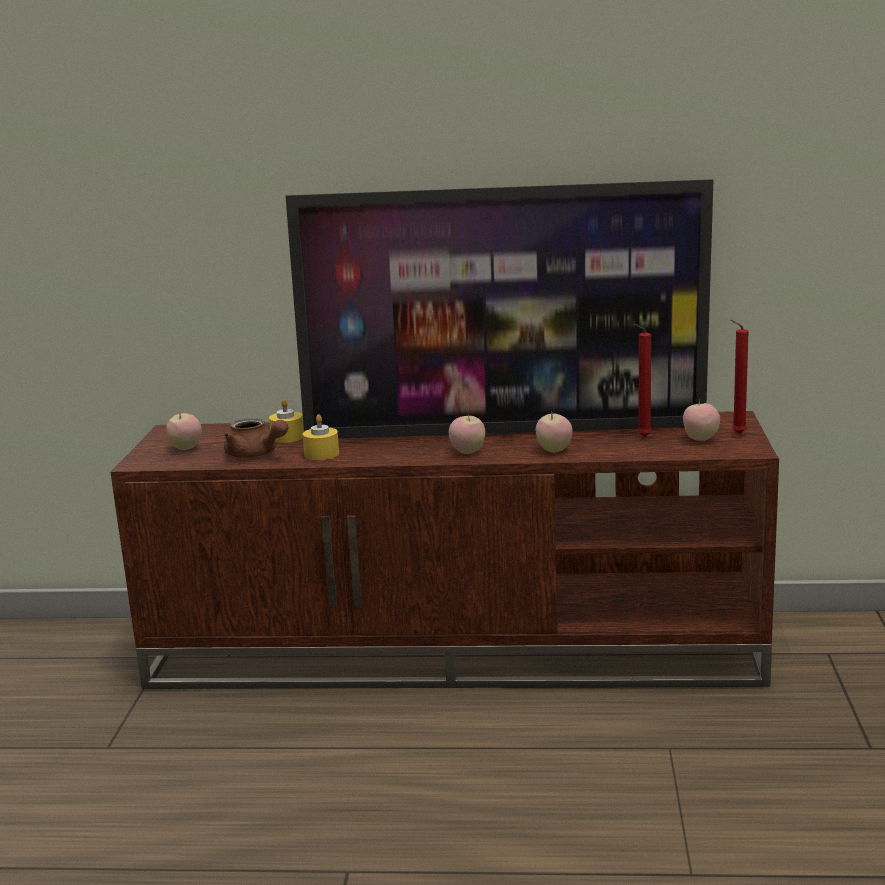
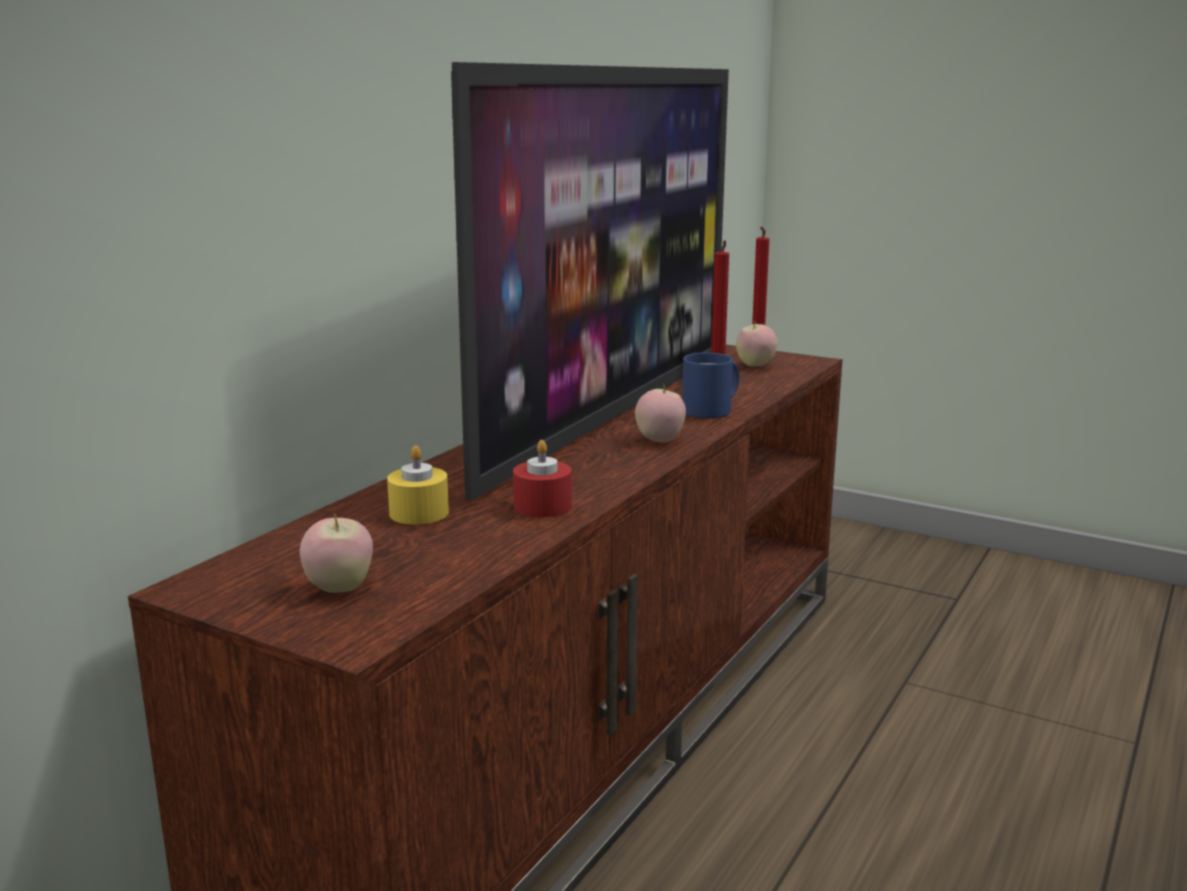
camera: 65 degrees left, 0 degrees up
(255, 454) = (471, 544): brown teapot -> none
(321, 454) = (542, 506): yellow candle -> red candle
(554, 451) = (711, 411): apple -> blue mug

